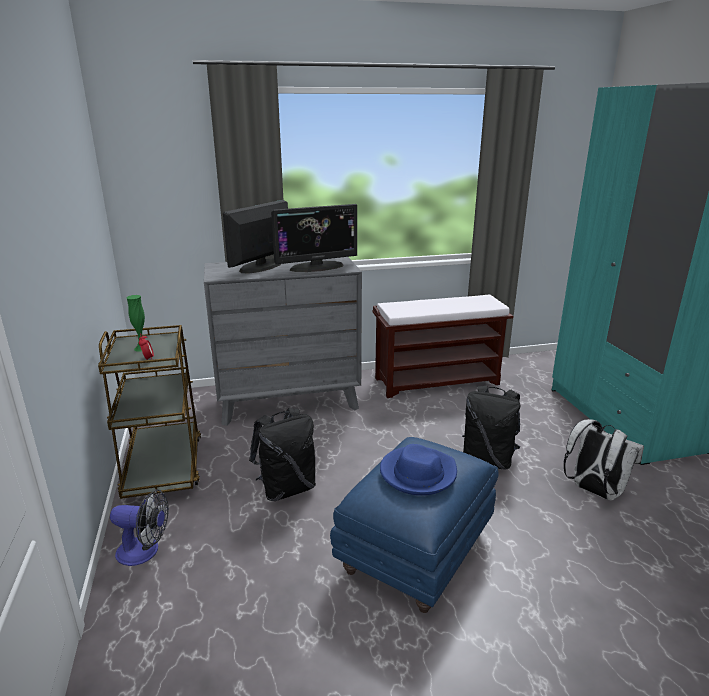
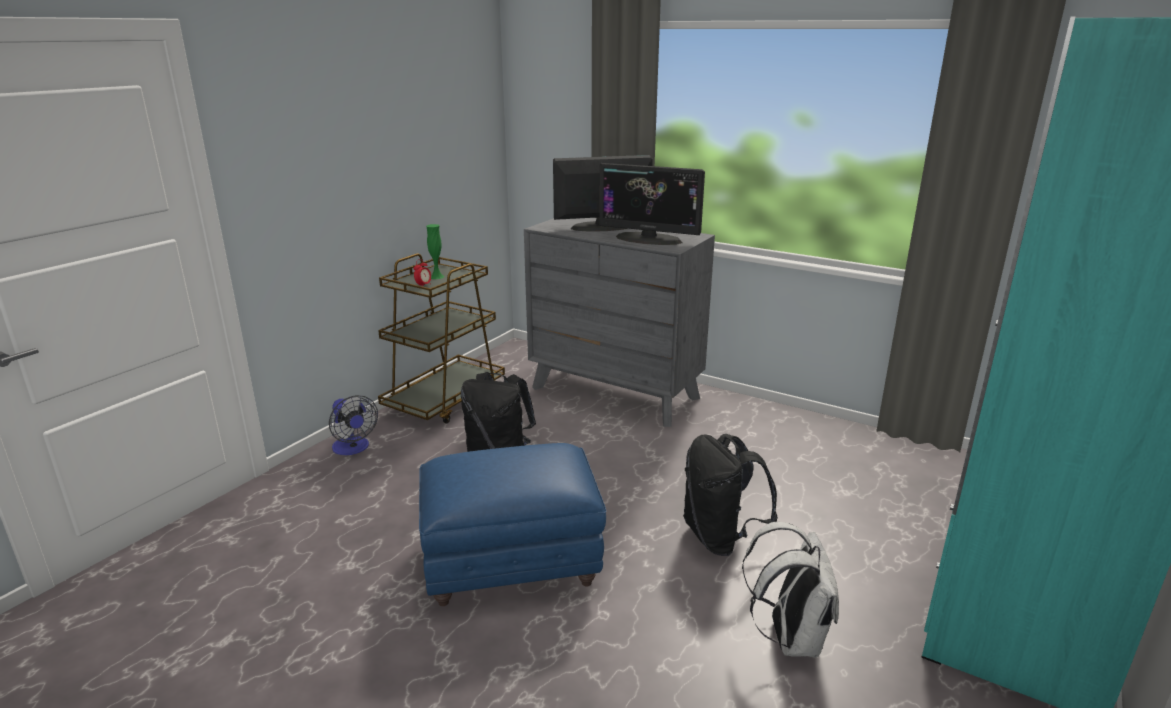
camera: 45 degrees right, 0 degrees up
(418, 473) = (500, 467): blue hat -> none
(437, 381) = (809, 439): brown bench -> none

